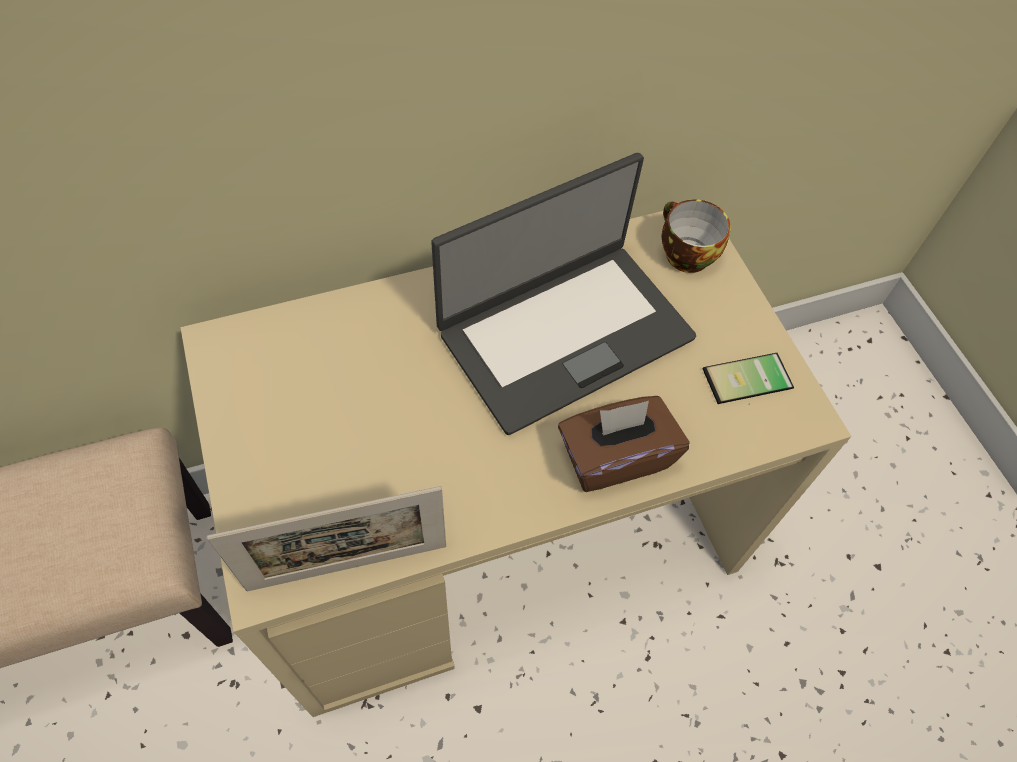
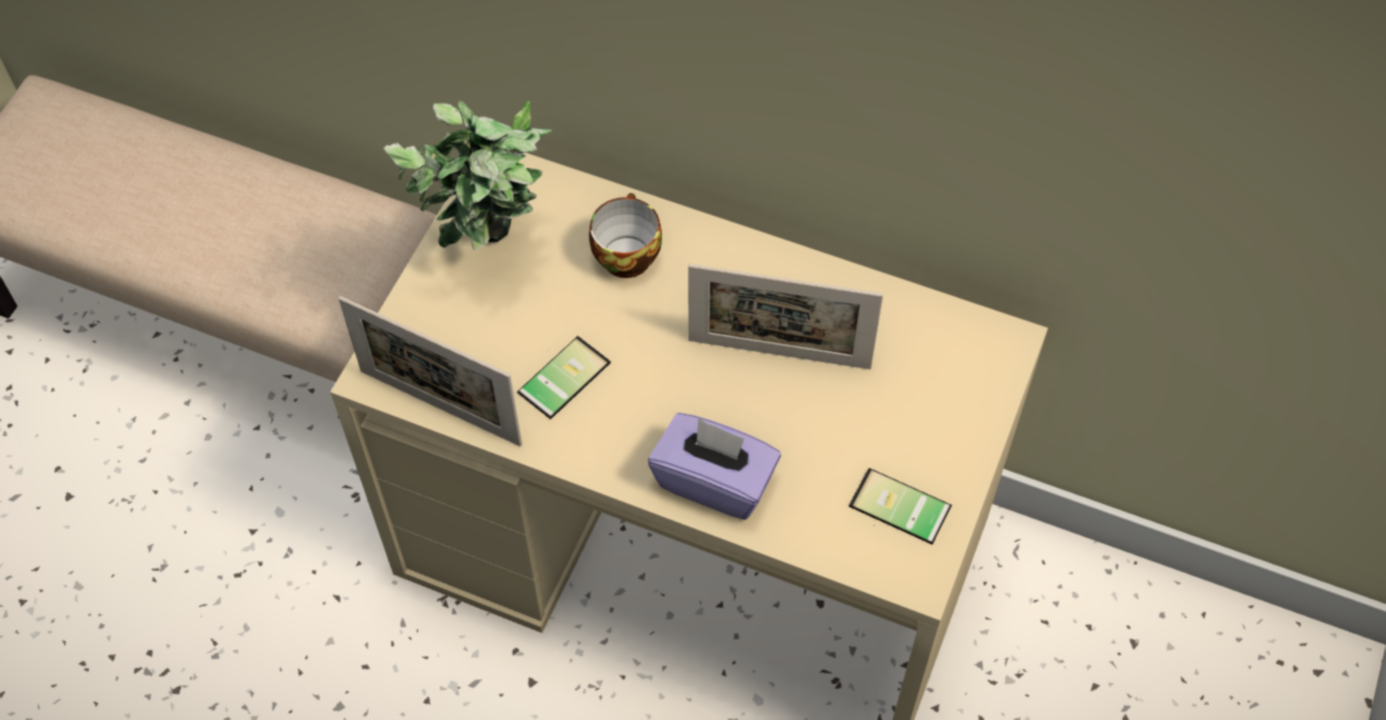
camera: 45 degrees right, 0 degrees up
(272, 411) = (490, 254): none -> potted plant
(422, 465) = (560, 375): none -> phone
(564, 333) = (779, 354): laptop -> picture frame
(614, 457) = (714, 481): brown tissue box -> purple tissue box
(683, 254) = (965, 362): cup -> cup (625, 254)

